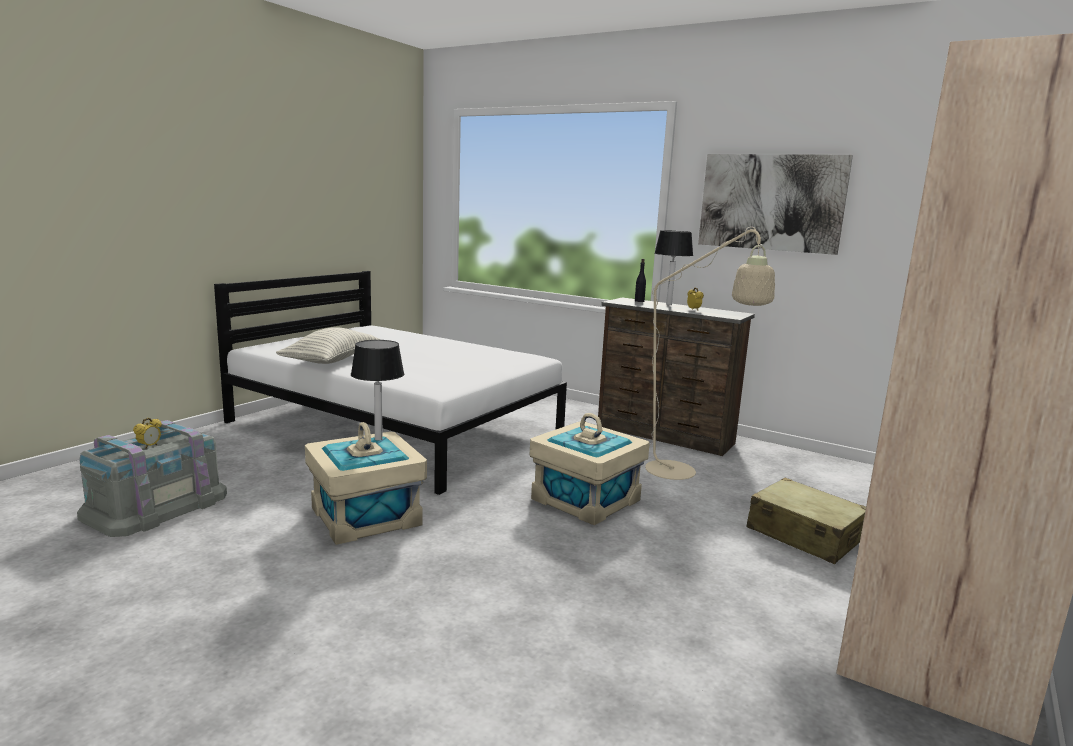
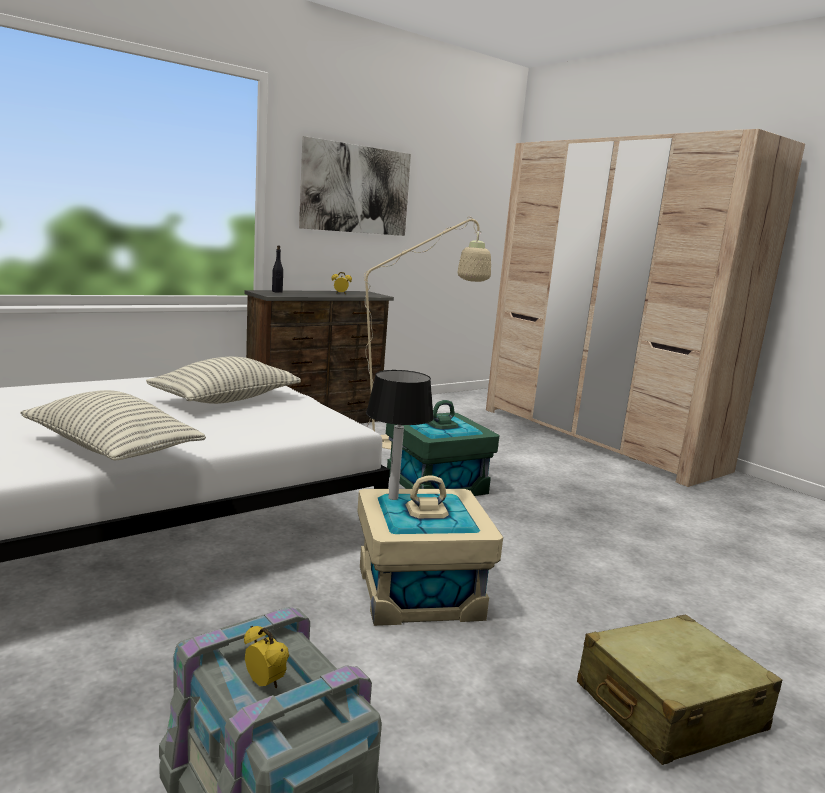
camera: 70 degrees left, 0 degrees up
(458, 363) = (226, 400): none -> pillow
(585, 500) = (436, 484): beige storage box -> green storage box
(668, 304) = (304, 291): table lamp -> none
(804, 535) = (527, 443): beige suitcase -> beige suitcase (668, 708)

